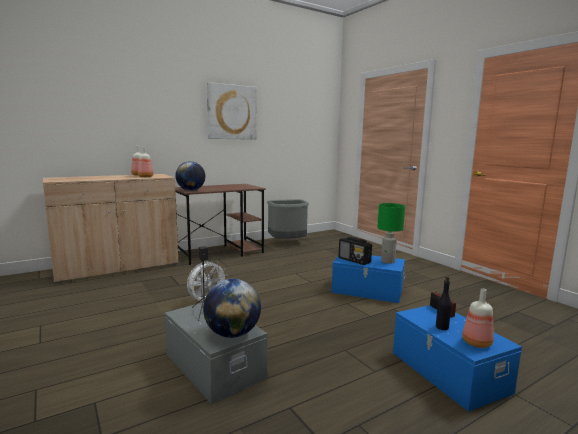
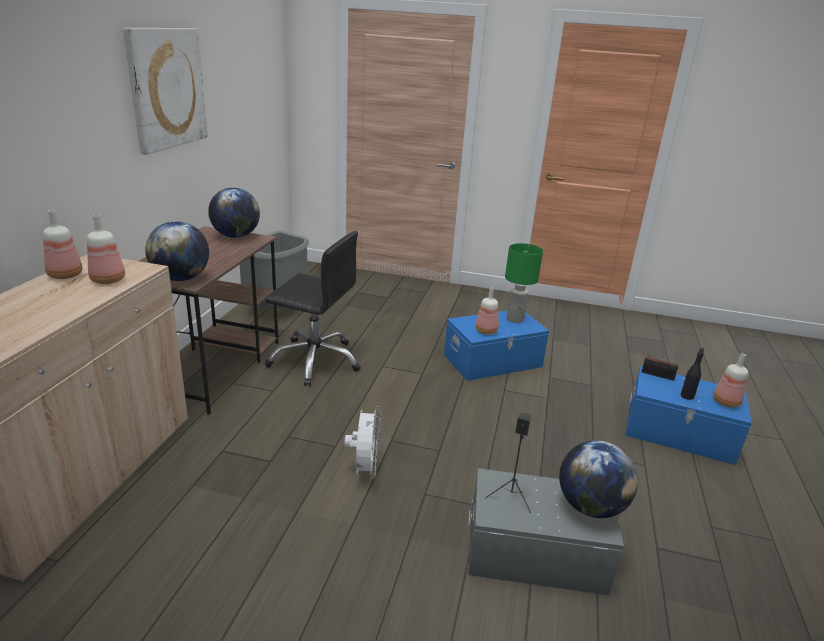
camera: 45 degrees left, 15 degrees up
(248, 186) = (236, 236): none -> globe
(266, 262) = (315, 360): none -> black office chair
(354, 260) = (486, 330): radio -> bottle

